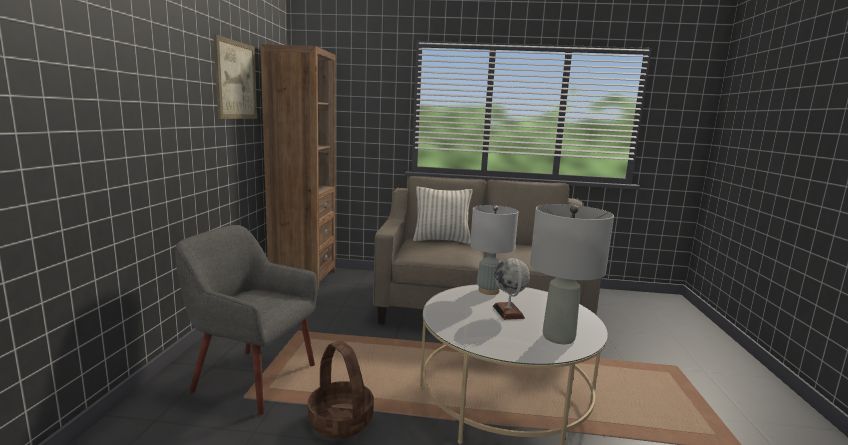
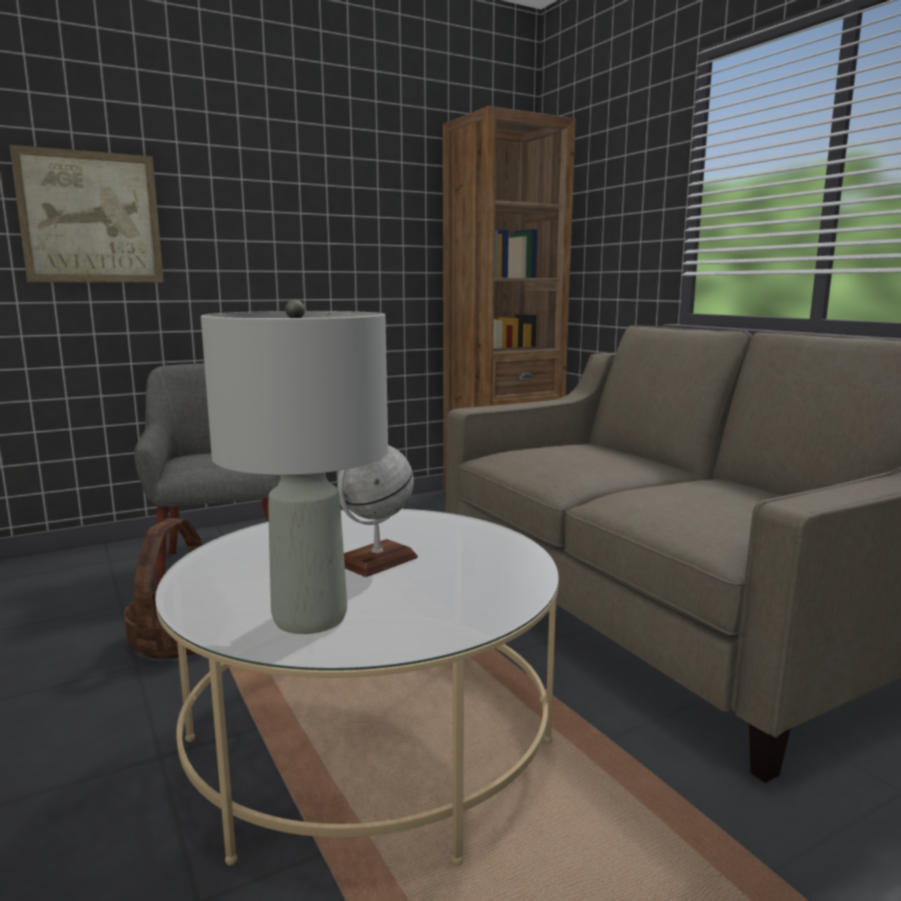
camera: 55 degrees right, 0 degrees up
(236, 80) = (379, 180): picture -> picture (91, 218)
(441, 240) = (614, 453): pillow -> none
(489, 291) = (458, 530): grey table lamp -> none

